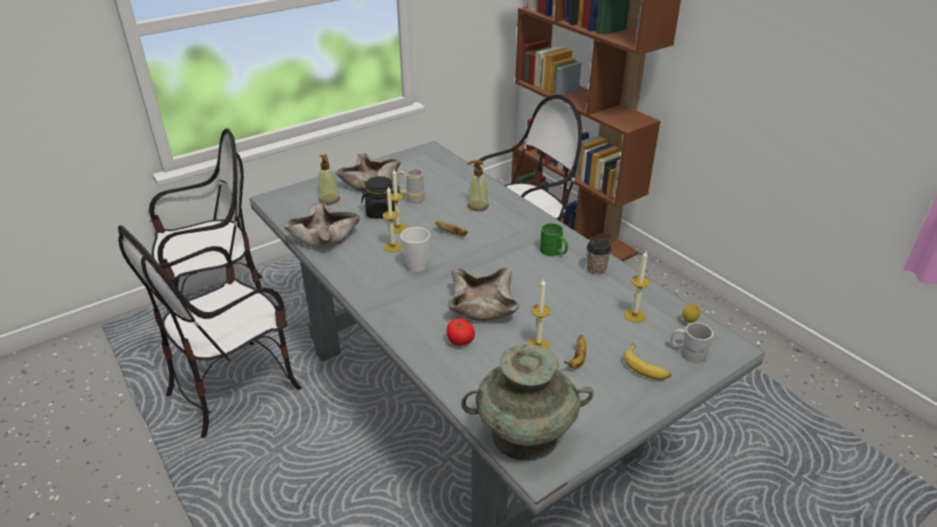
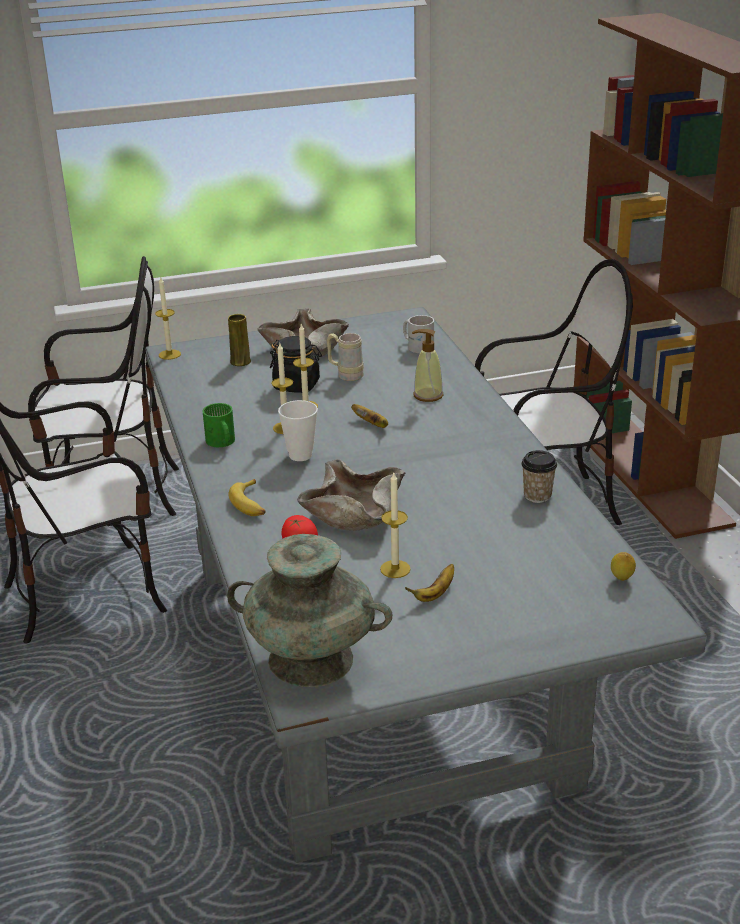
camera: 20 degrees right, 5 degrees down
(324, 236) = (208, 403): beige bowl -> none
(329, 199) = (240, 362): soap dispenser -> yellow vase
(553, 252) = (492, 466): green mug -> green mug (221, 443)
(634, 315) = (550, 558): candle -> candle (169, 354)
(646, 367) = (520, 619): banana -> banana (251, 504)
(688, 351) = (593, 613): white mug -> white mug (418, 345)

